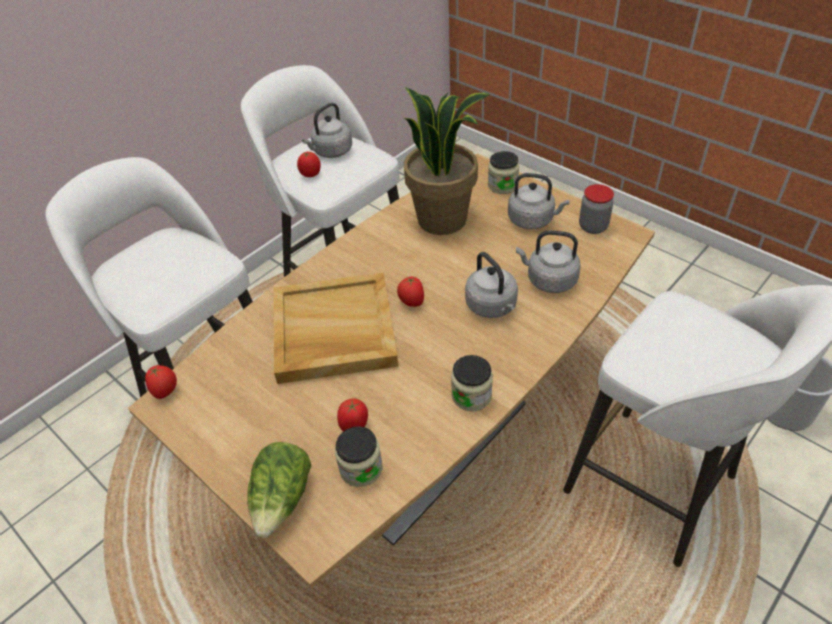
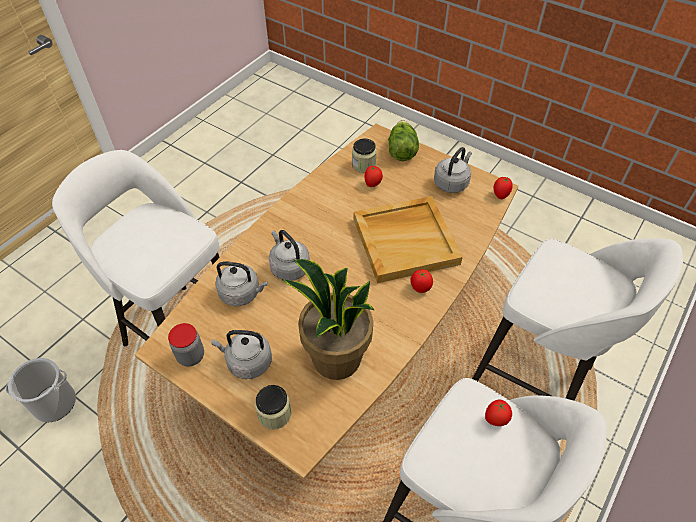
camera: 170 degrees right, 5 degrees up
(331, 152) = (487, 465): grey kettle -> grey kettle (452, 183)
(411, 302) = (352, 267): tomato -> tomato (420, 288)
(471, 395) = (303, 204): jar -> none

